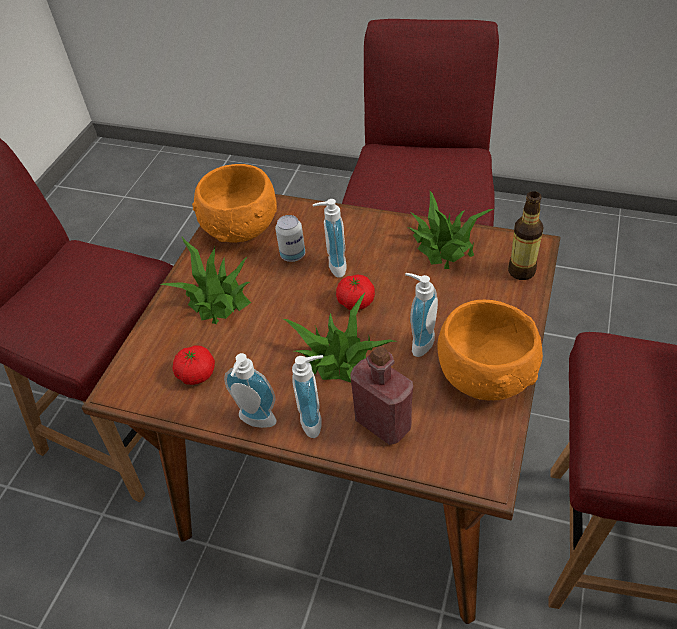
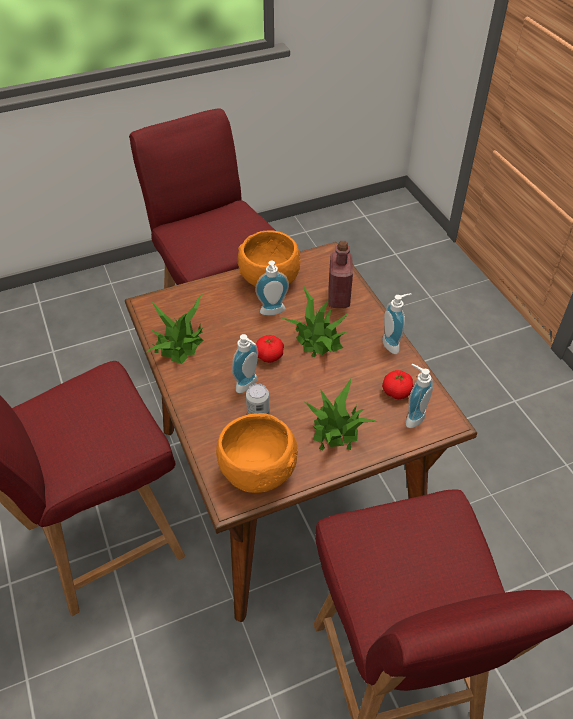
camera: 135 degrees left, 0 degrees up
(316, 420) = (365, 322): soap dispenser -> soap dispenser (412, 416)
(521, 271) = (175, 299): bottle -> none

